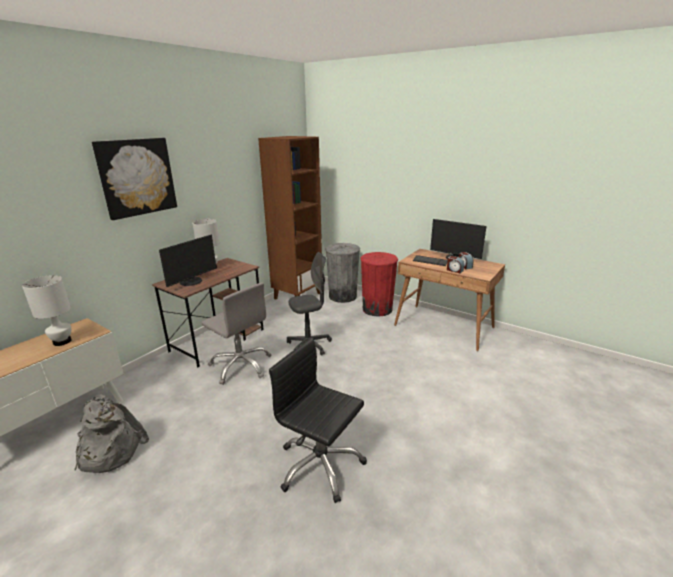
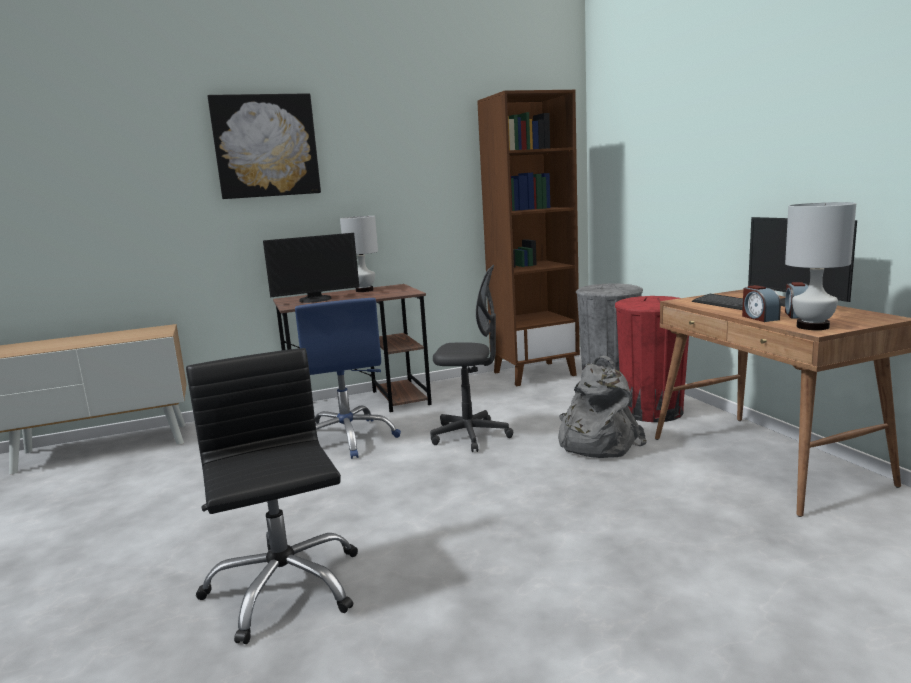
camera: 35 degrees right, 10 degrees down
(62, 342) = (120, 337): white table lamp -> white table lamp (812, 327)
(109, 450) = (109, 485): grey backpack -> grey backpack (595, 443)
(241, 365) = (348, 439): grey office chair -> blue office chair

